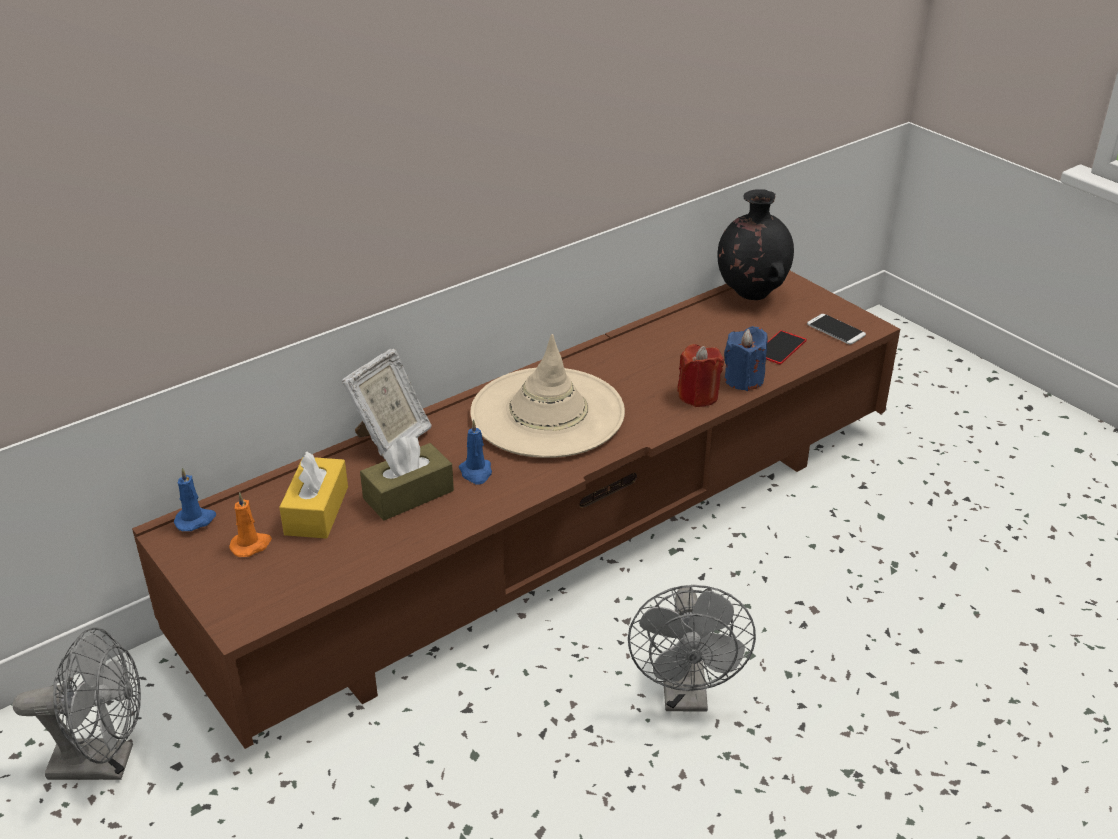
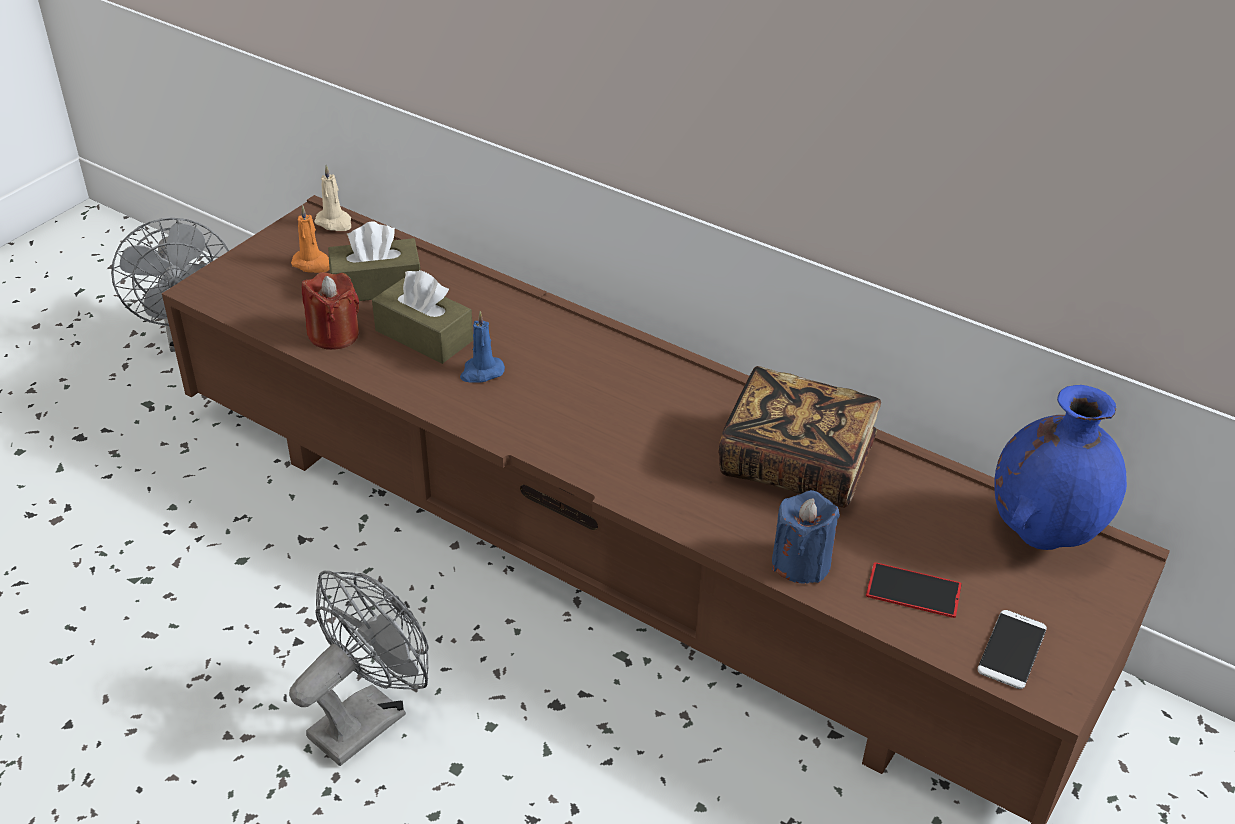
camera: 70 degrees right, 5 degrees up
(196, 520) = (335, 223): blue candle -> beige candle
(316, 510) = (377, 286): yellow tissue box -> brown tissue box
(391, 438) = (512, 298): picture frame -> none
(547, 413) = (618, 397): beige hat -> none
(651, 359) = (796, 463): none -> book
(686, 695) = (368, 717): grey fan -> grey fan turned 150 degrees clockwise
(698, 396) = (733, 523): red candle -> red candle (334, 335)
(750, 293) = (1043, 532): black vase -> blue vase

